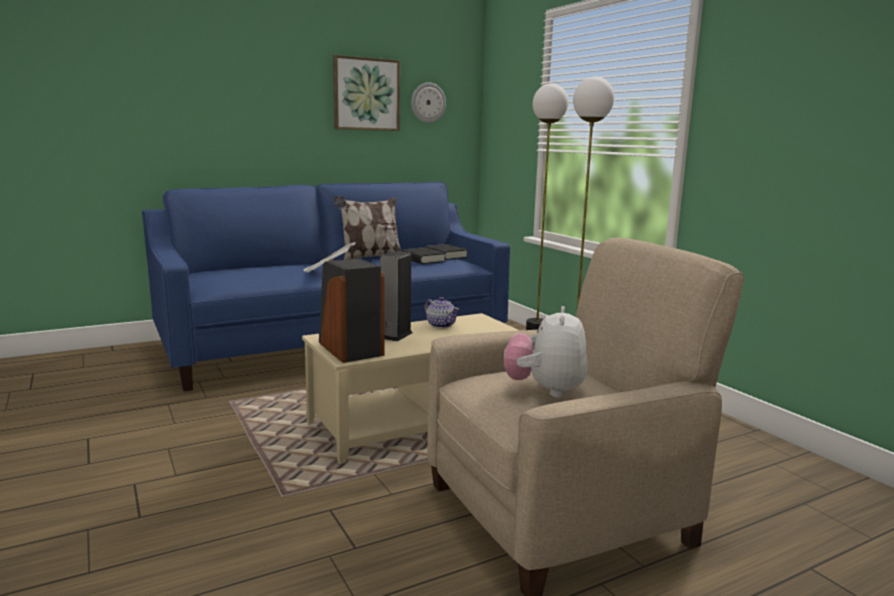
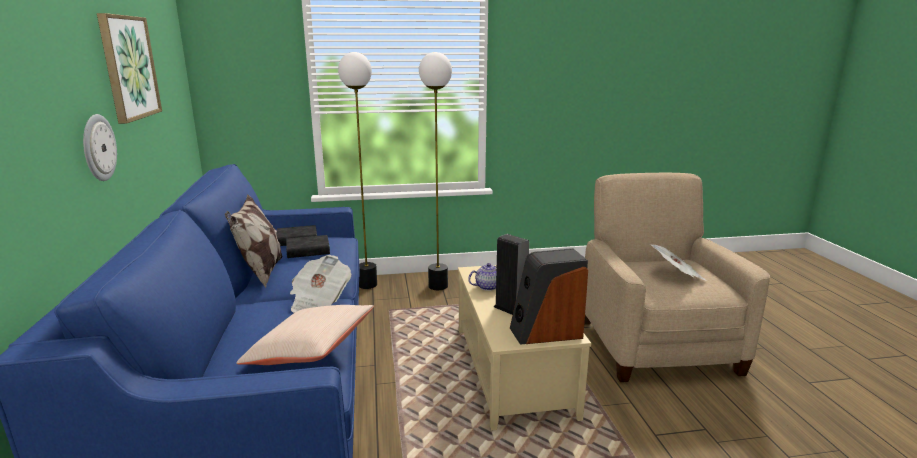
camera: 70 degrees left, 5 degrees up
(246, 278) = (310, 351): none -> beige pillow
(428, 102) = (163, 70): wall clock -> wall clock (98, 148)
(545, 390) = (676, 275): plush toy -> newspaper

